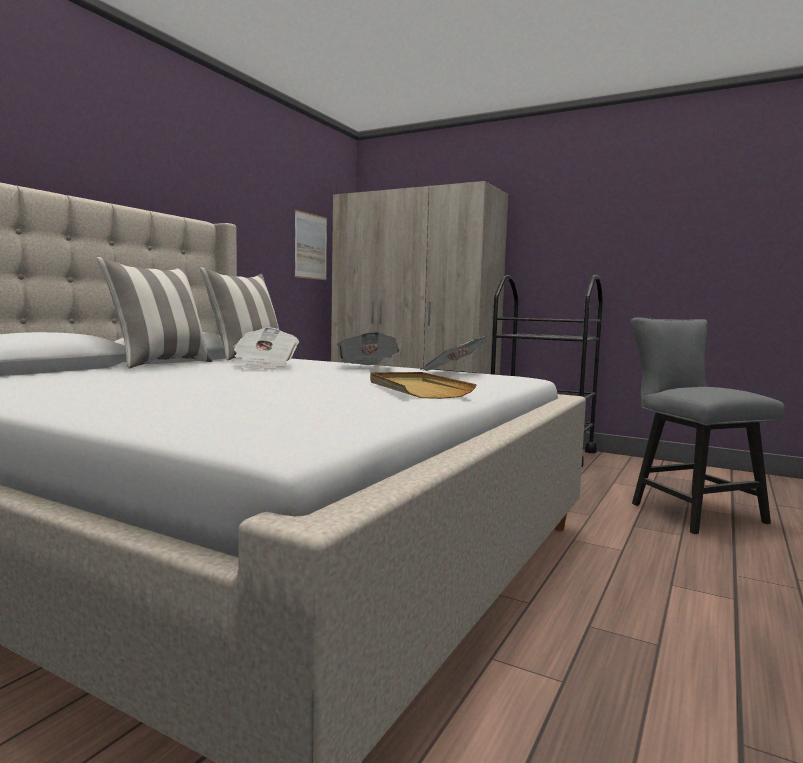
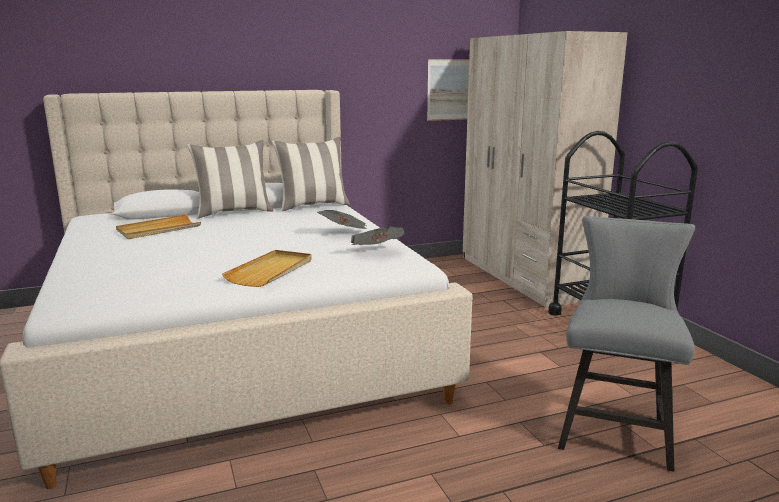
camera: 40 degrees right, 10 degrees up
(103, 378) = (158, 230): none -> beige tray
(264, 366) = (282, 223): newspaper -> none

